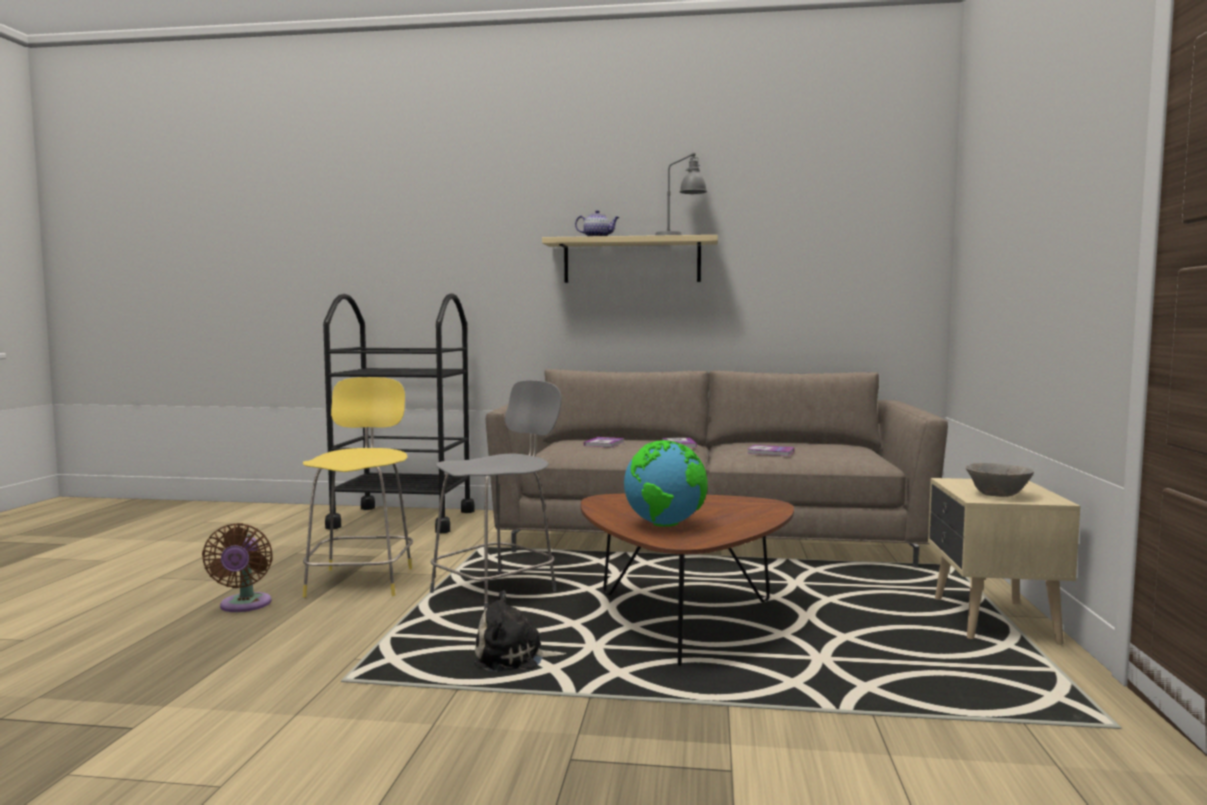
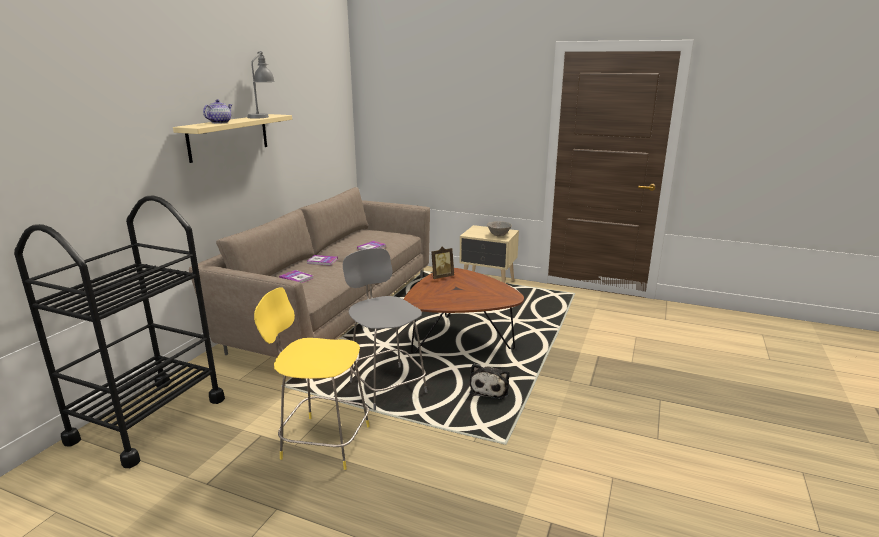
camera: 75 degrees left, 15 degrees up
(244, 605) = (347, 500): brown fan -> none
(665, 525) = (483, 296): globe -> none
(731, 501) = (441, 276): none -> picture frame

